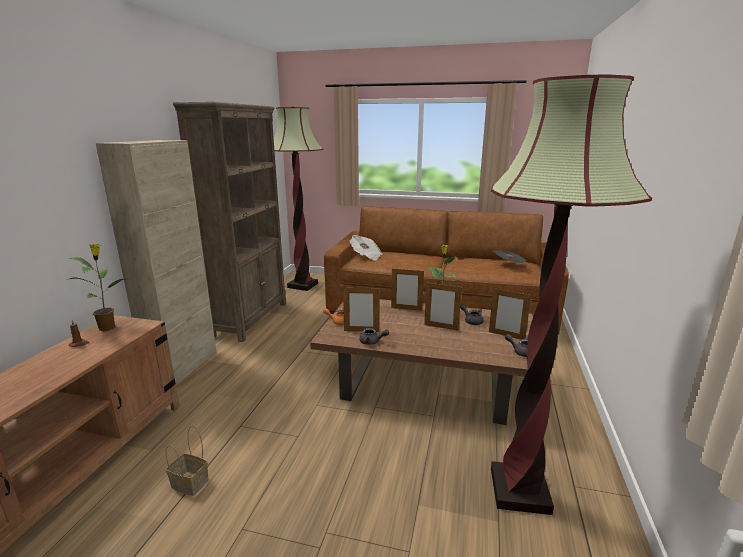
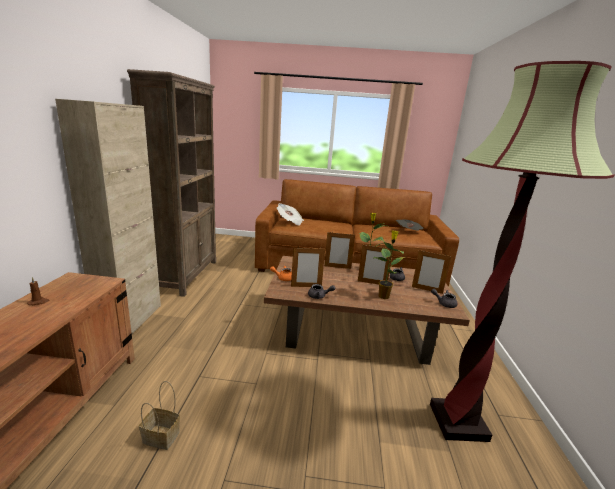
camera: 10 degrees left, 0 degrees up
(108, 327) = (66, 284): potted plant -> potted plant (383, 296)
(303, 285) = (227, 246): floor lamp -> none

